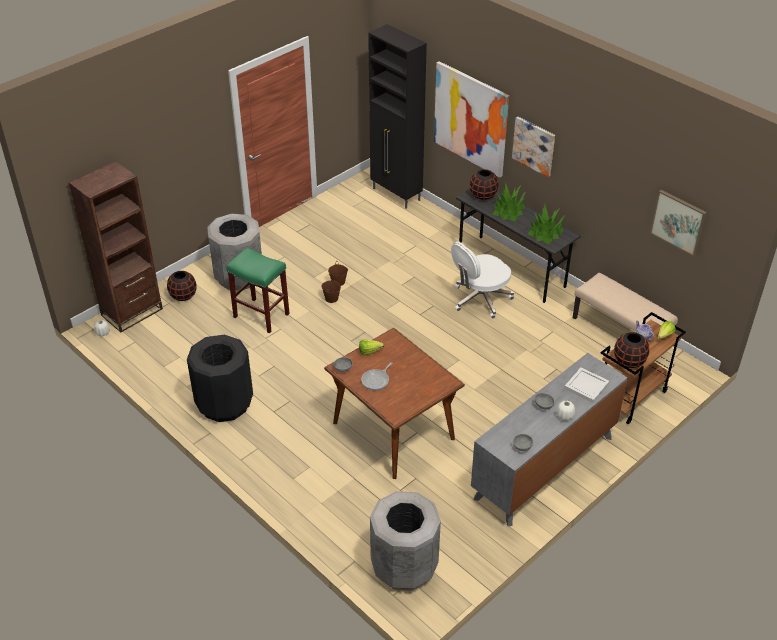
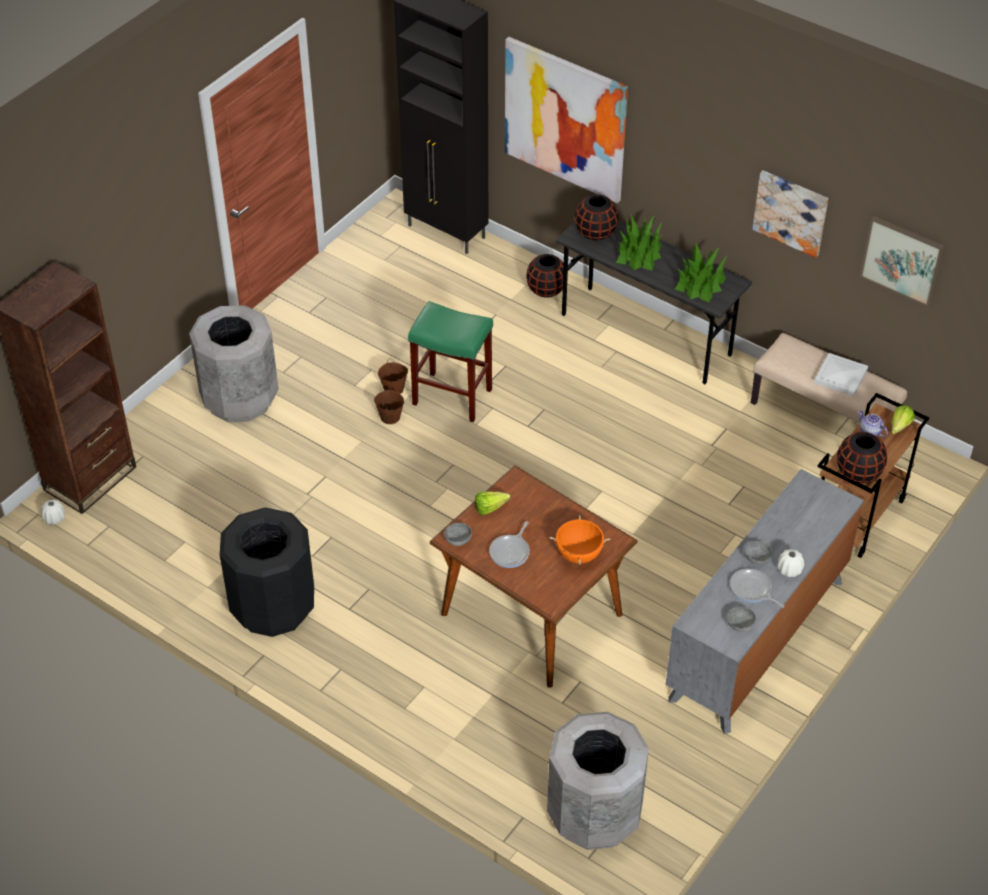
camera: 10 degrees left, 5 degrees up
(183, 296) = (162, 441): black vase -> black vase (546, 290)
(262, 315) = (292, 458): green stool -> green stool (453, 396)
(422, 388) = (579, 555): none -> orange cooking pot
(480, 299) = (611, 390): white office chair -> none
(534, 146) = (671, 157): picture -> picture (791, 212)
(535, 425) = (752, 590): none -> frying pan
(587, 386) = (811, 521): white tray -> white tray (841, 376)

